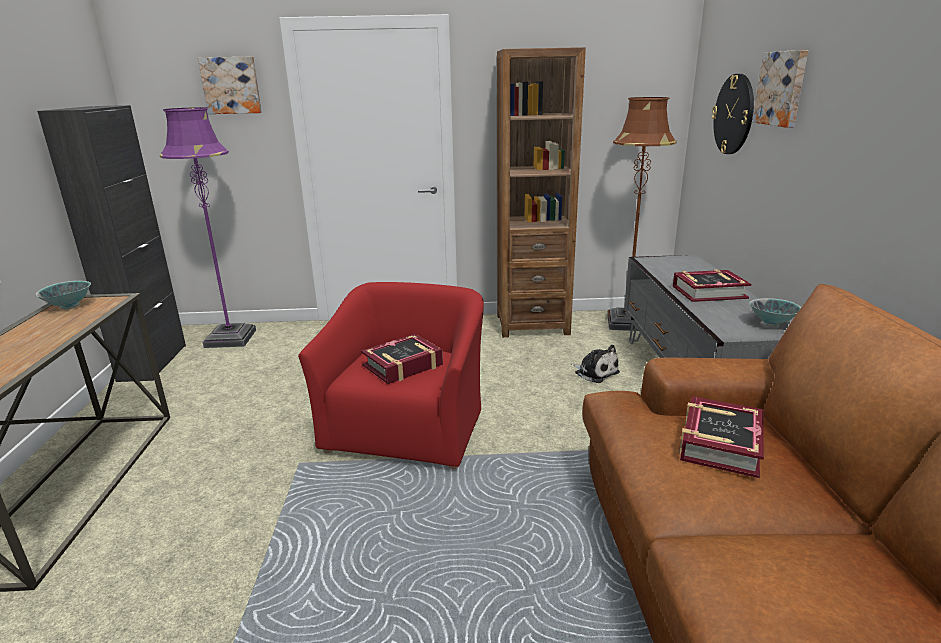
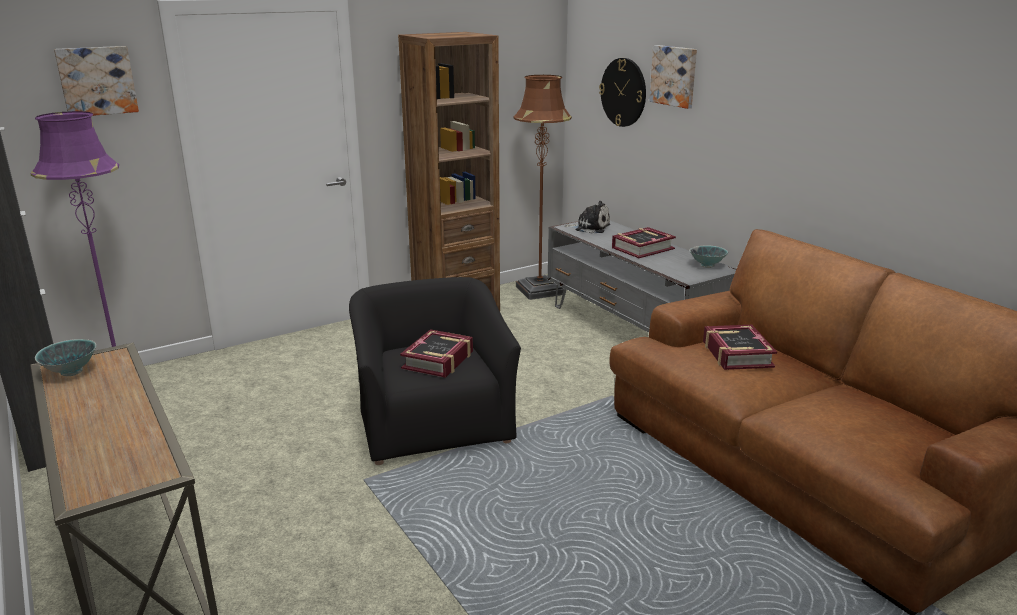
camera: 30 degrees left, 0 degrees up
(407, 428) = (433, 424): red armchair -> black armchair
(595, 372) = (550, 339): plush toy -> plush toy (590, 228)

